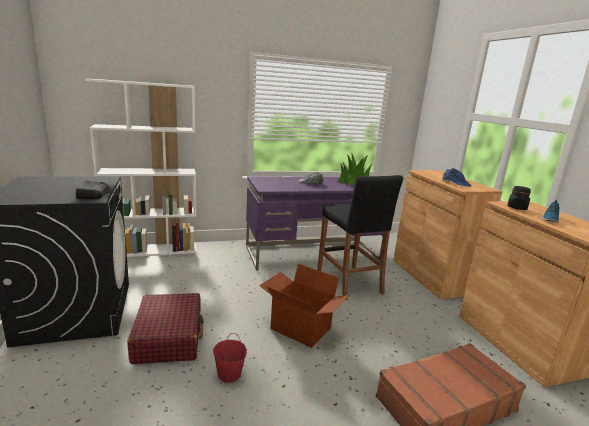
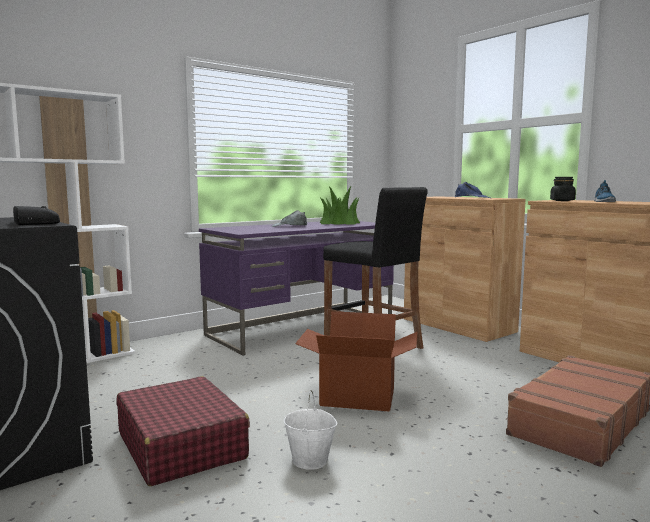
camera: 20 degrees left, 10 degrees down
(229, 374) = (310, 460): red bucket -> white bucket

